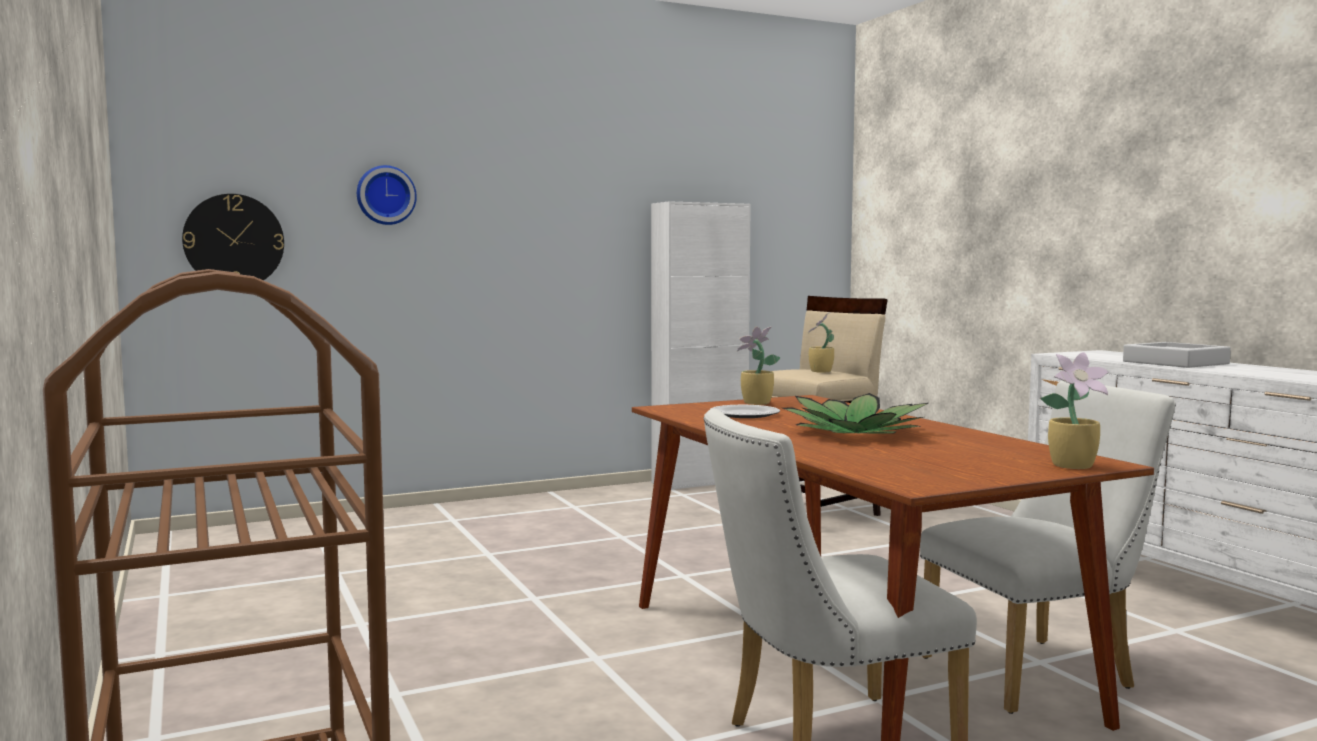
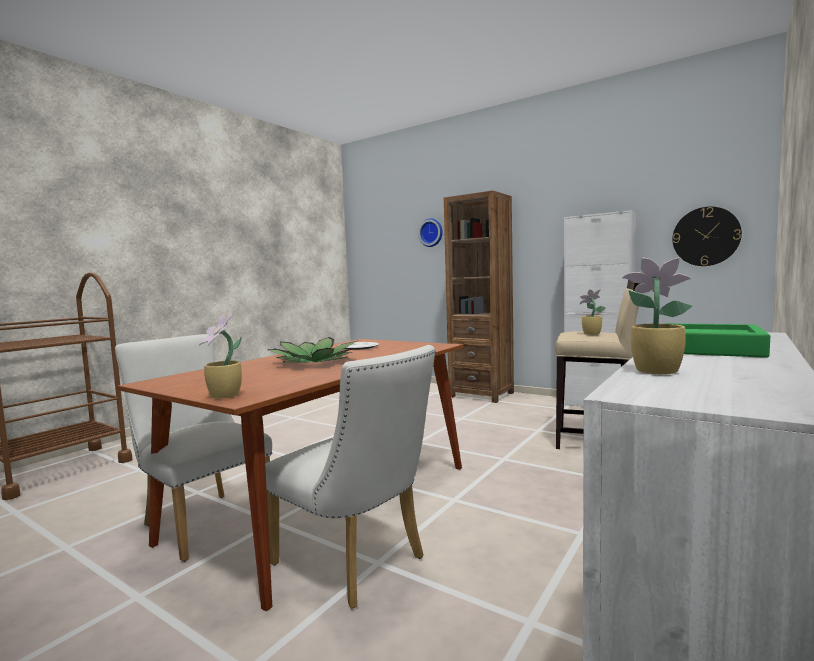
camera: 60 degrees right, 0 degrees up
(234, 241) = (378, 259): wall clock -> wall clock (706, 236)
(531, 504) = (481, 395): none -> brown bookcase
(755, 403) = (404, 344): potted plant -> potted plant (654, 371)
(1175, 363) = (710, 349): grey tray -> green tray

